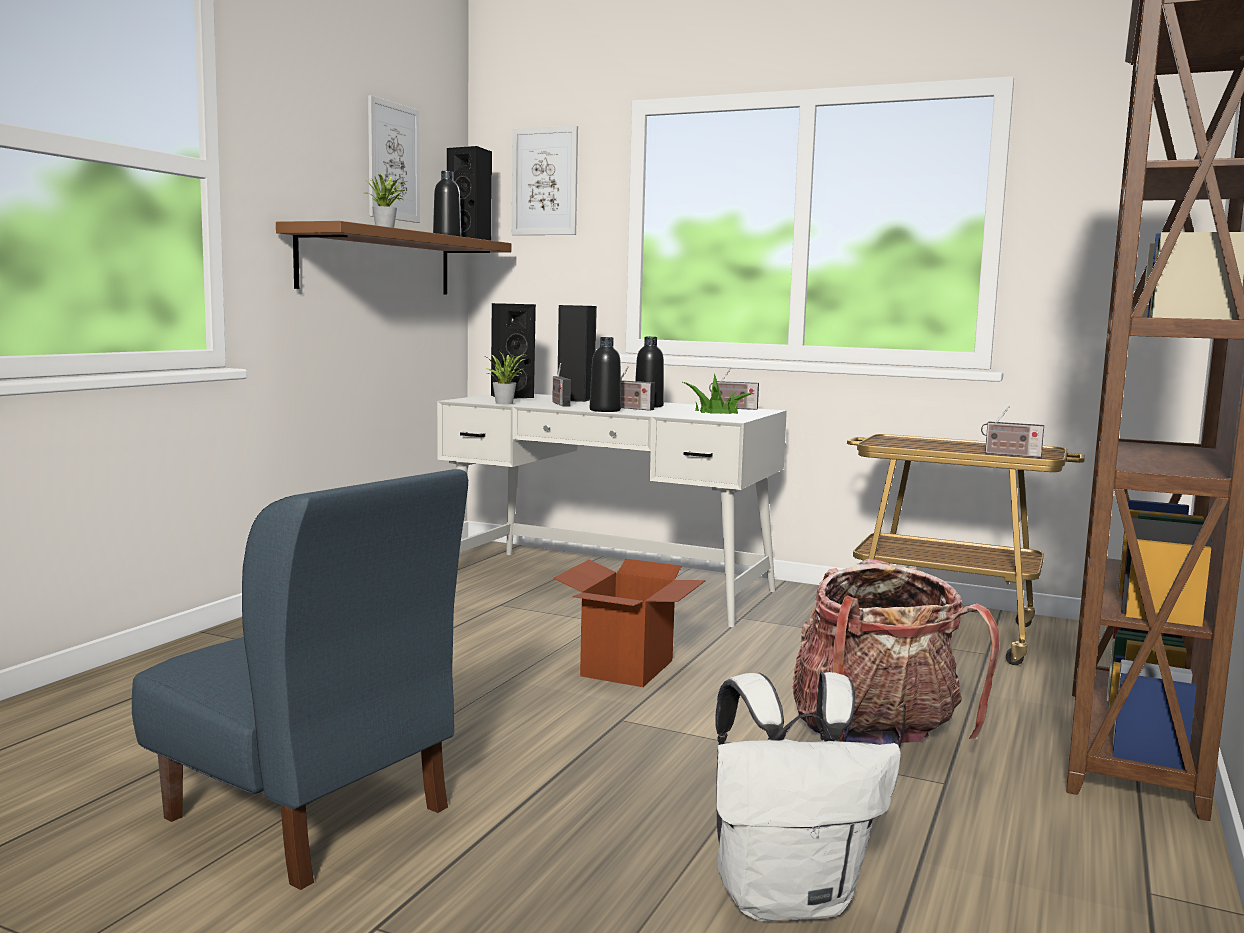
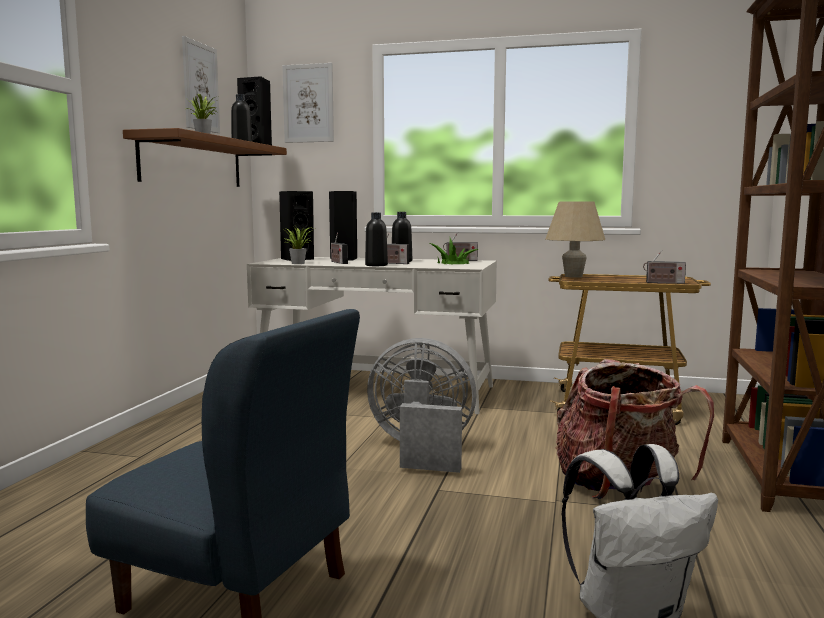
camera: 10 degrees left, 0 degrees up
(627, 668) = (422, 450): cardboard box -> grey fan
(886, 438) = (573, 276): none -> beige table lamp

